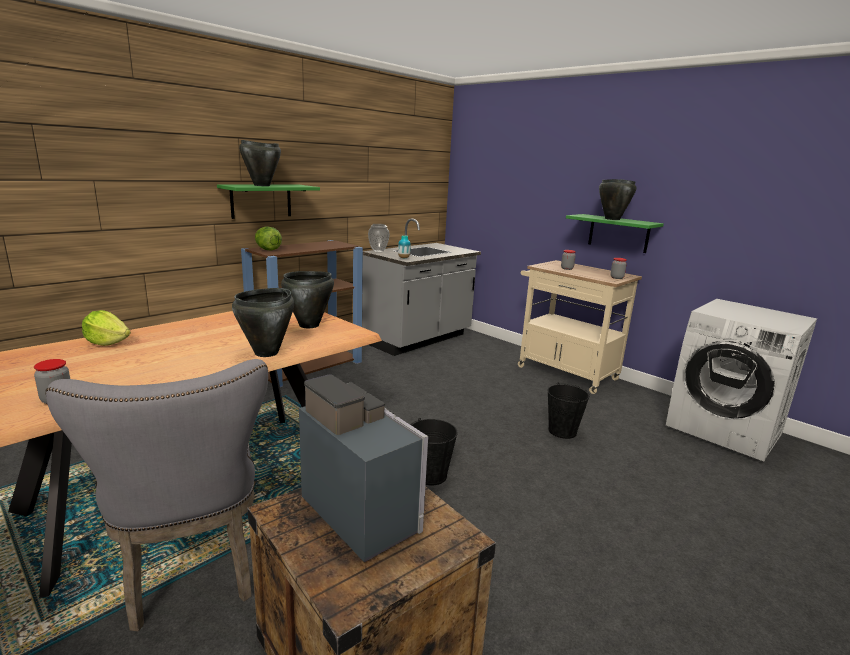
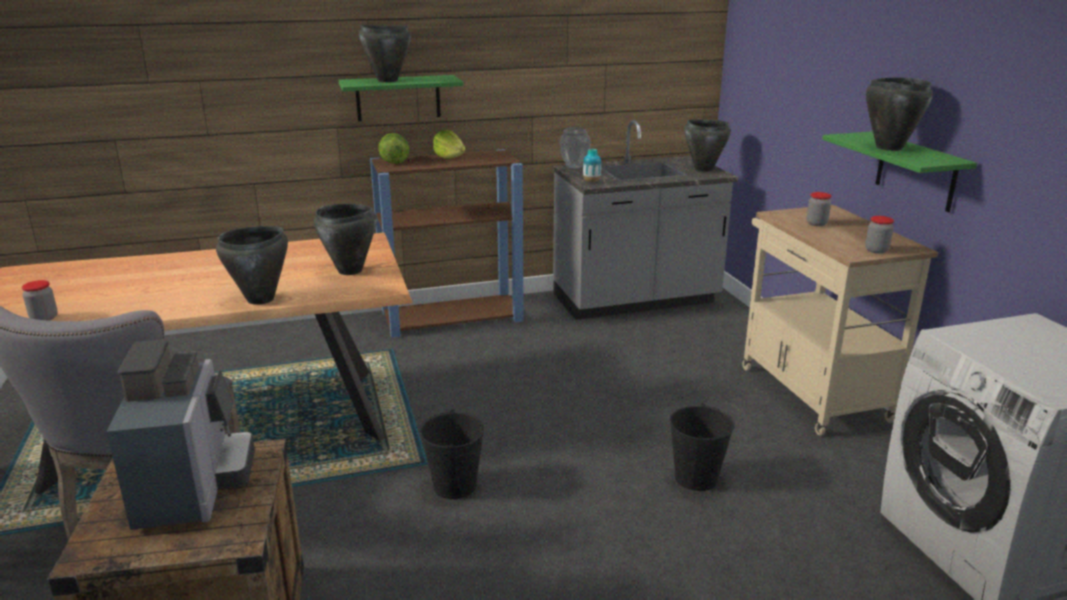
camera: 30 degrees right, 5 degrees up
(107, 343) = (146, 265): lettuce -> lettuce (449, 157)
(455, 249) = (703, 169): none -> black cooking pot

